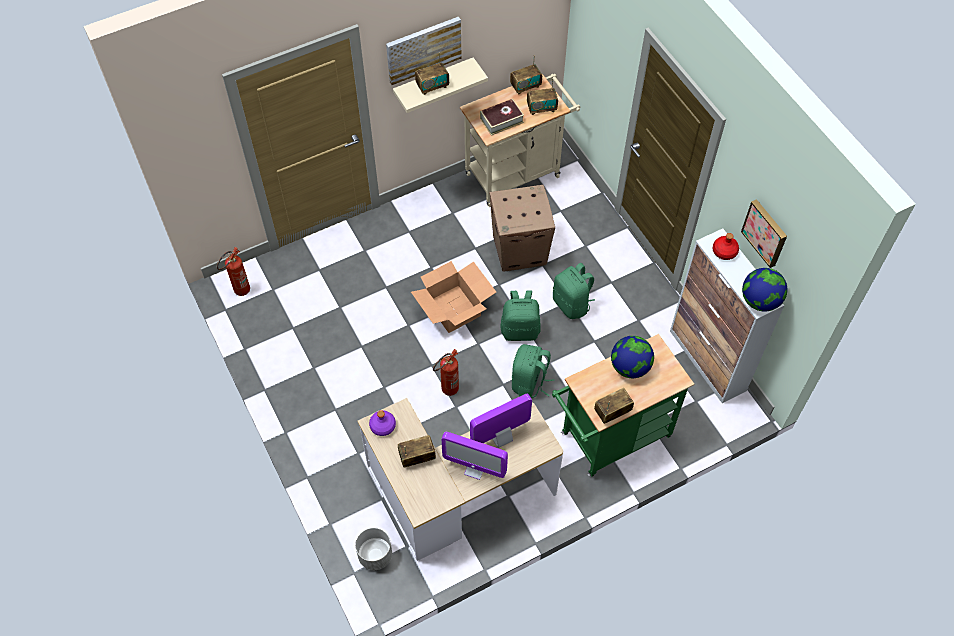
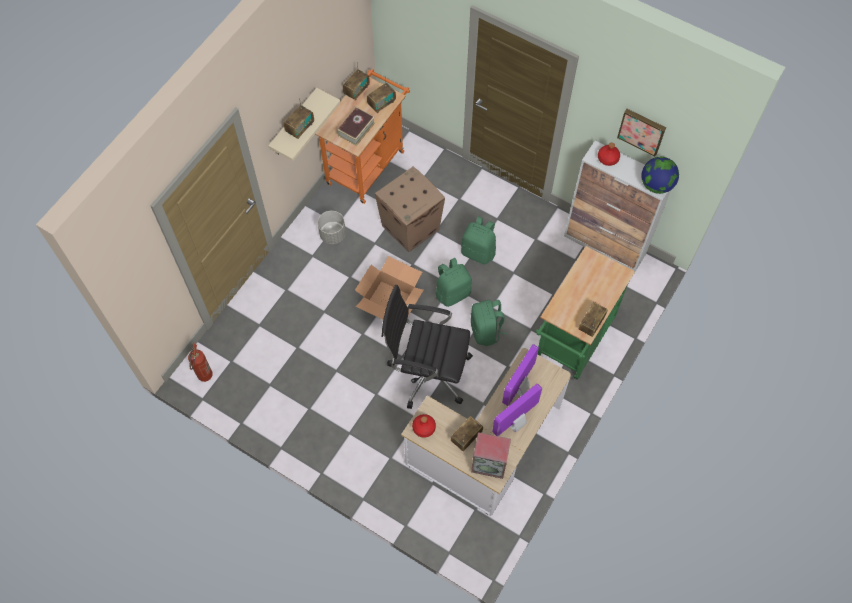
camera: 30 degrees left, 5 degrees up
(375, 555) = (456, 529): grey planter -> grey planter (333, 234)
(382, 426) = (423, 428): purple bottle -> red bottle
(423, 49) = (283, 101): picture -> none
(423, 493) = (489, 463): none -> speaker
(447, 391) = (427, 371): fire extinguisher -> black office chair
(475, 469) = (515, 422): monitor -> monitor turned 150 degrees clockwise
(517, 172) = (368, 163): beige cart -> orange cart
(630, 367) = (582, 282): globe -> none

